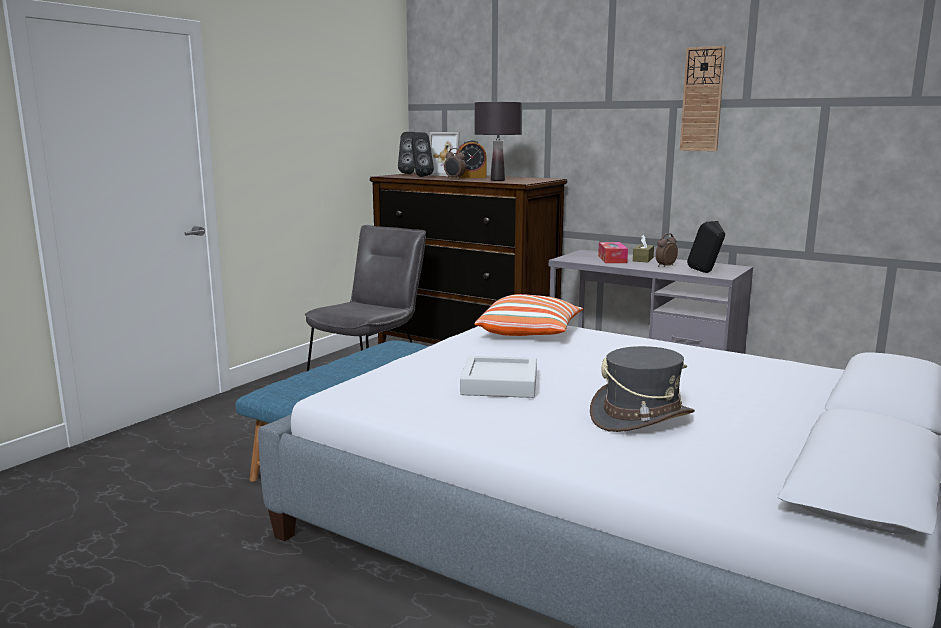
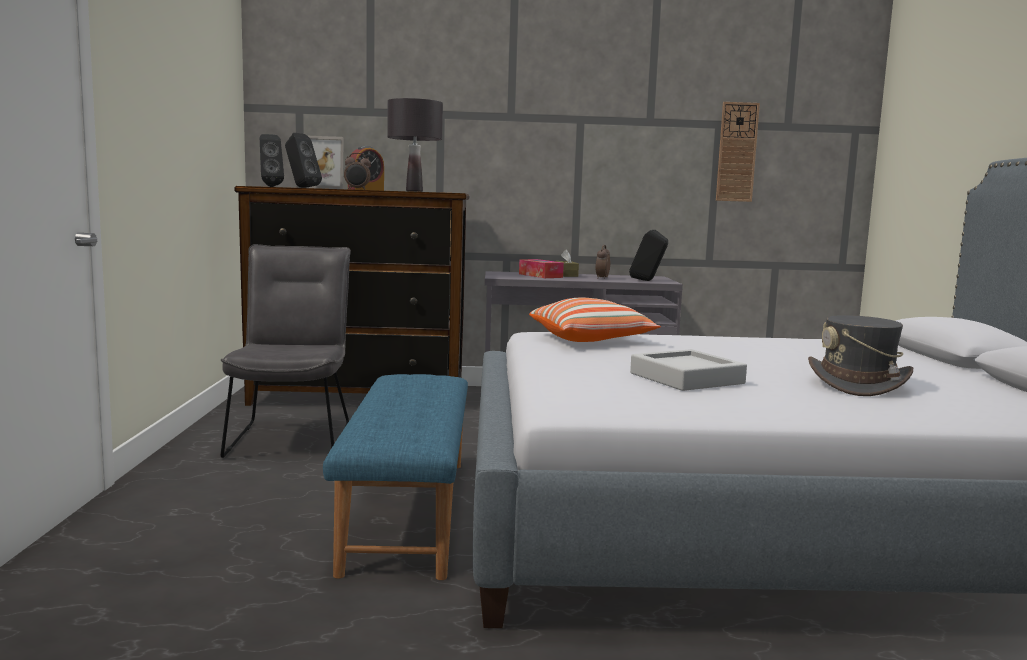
camera: 35 degrees left, 5 degrees down
(702, 99) = (610, 116): wall clock -> wall clock (737, 152)

